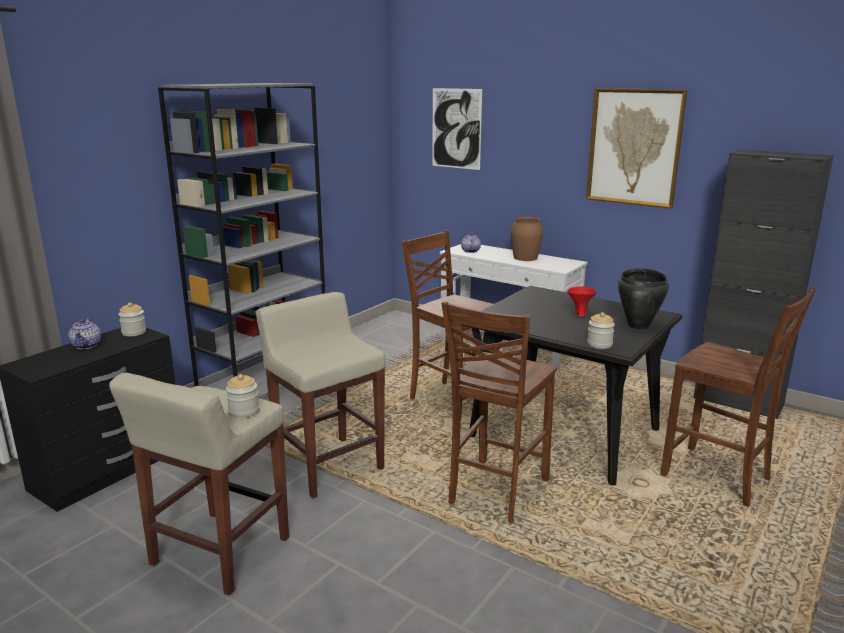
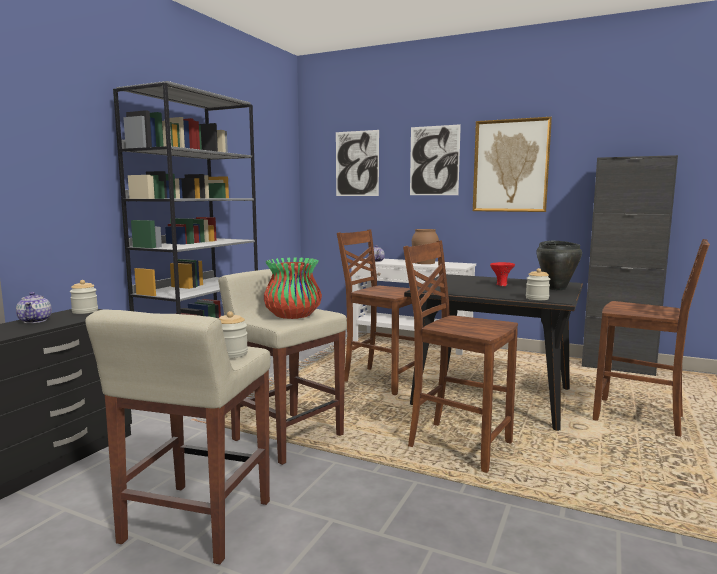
camera: 10 degrees left, 10 degrees down
(328, 354) = (293, 316): none -> vase
(495, 492) = (457, 444): brown chair -> brown chair turned 105 degrees clockwise
(545, 133) = (434, 161): none -> picture

